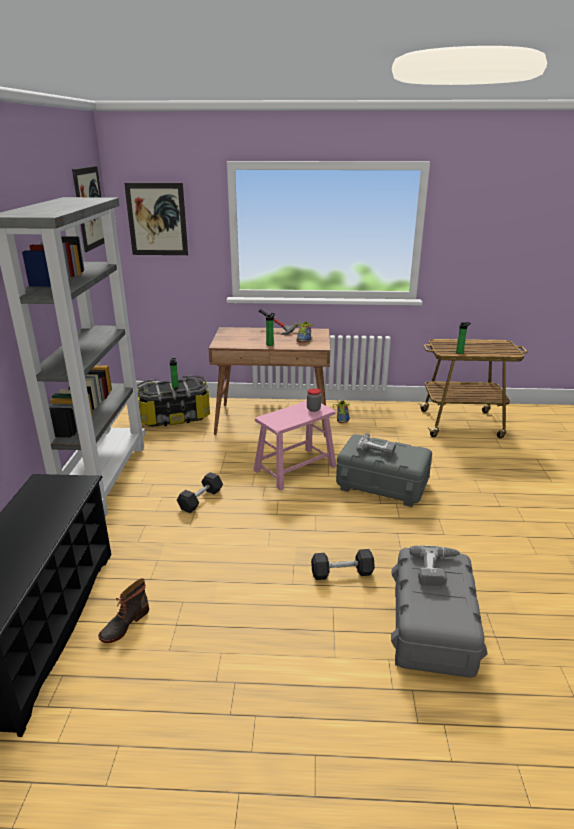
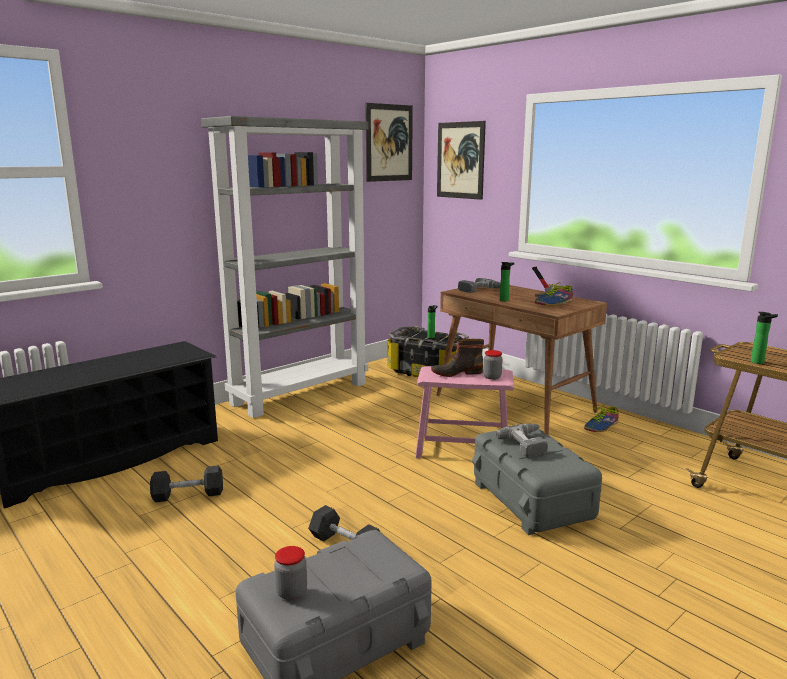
camera: 45 degrees right, 10 degrees down
(124, 624) = (148, 484): boot -> boot (456, 373)
(200, 500) = (338, 435): grey dumbbell -> grey dumbbell (188, 495)
(437, 569) = (365, 562): power drill -> power drill (481, 290)
(440, 611) = (291, 592): none -> jar

